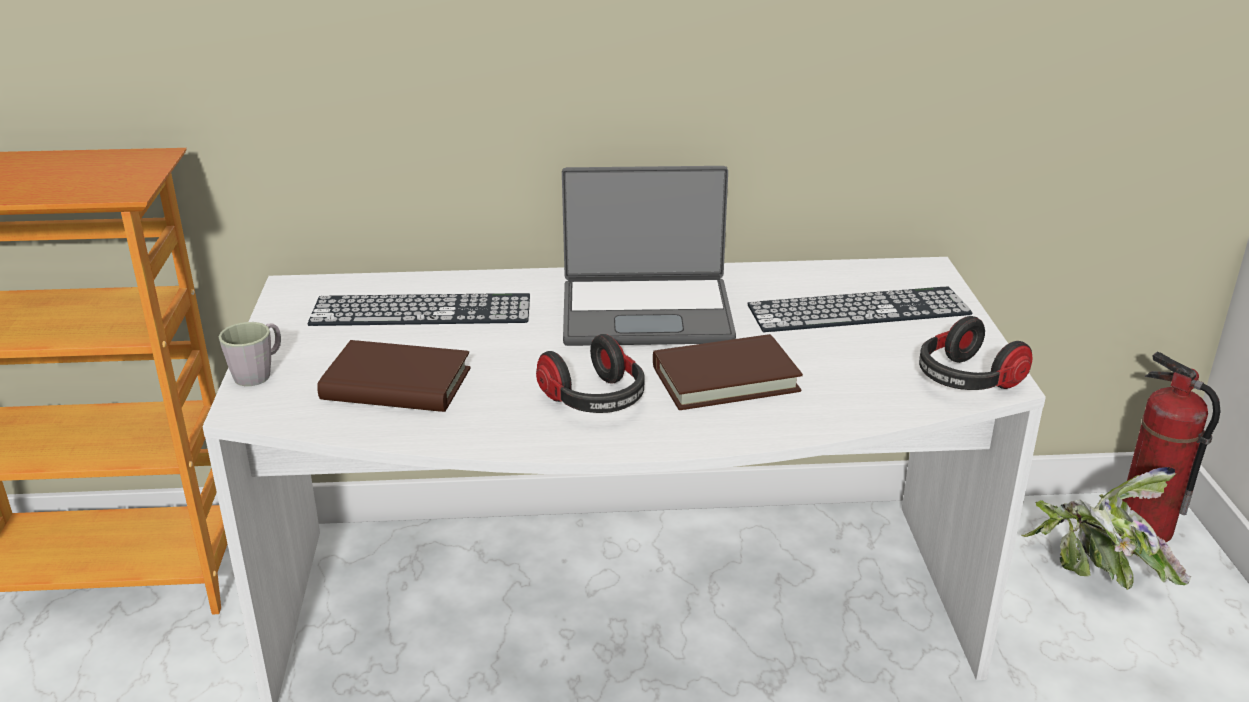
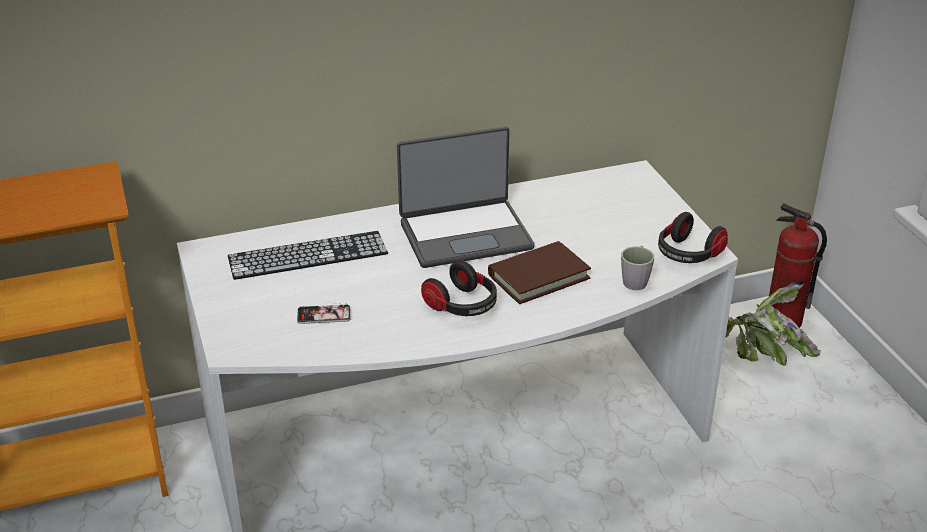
camera: 15 degrees left, 5 degrees up
(259, 373) = (222, 321): grey mug -> grey mug (635, 280)
(396, 384) = (323, 315): brown book -> phone
(858, 310) = (603, 211): keyboard -> none

